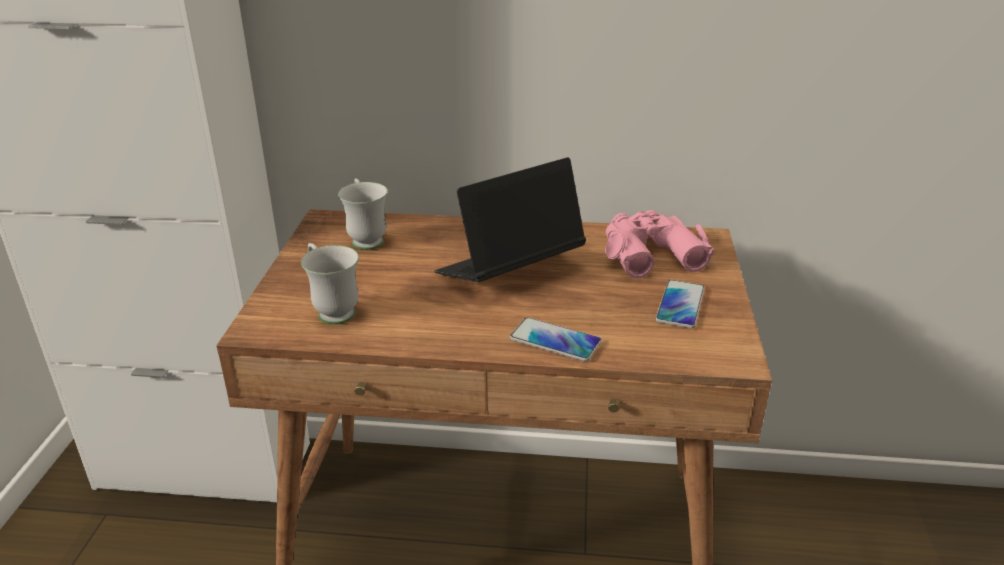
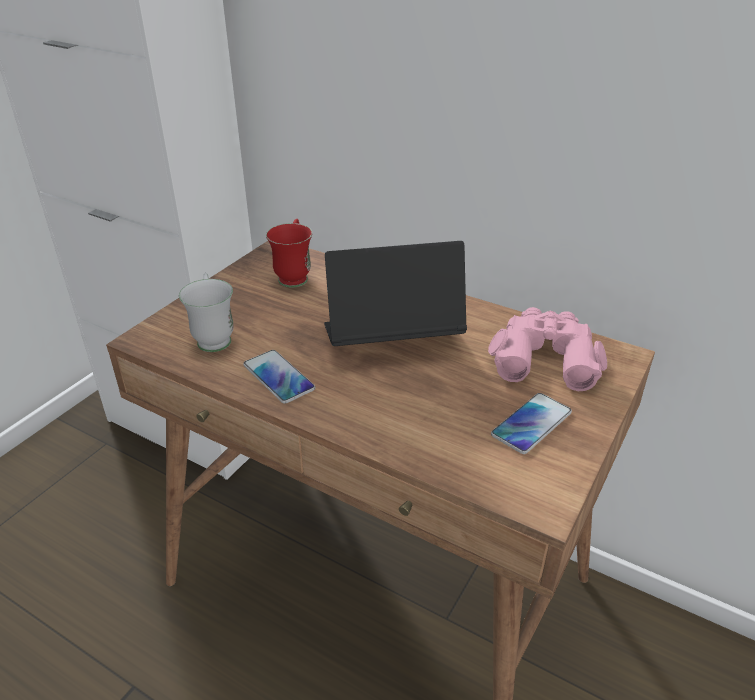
camera: 25 degrees right, 5 degrees up
(366, 238) = (294, 276): white mug -> red mug
(555, 341) = (376, 425): phone -> phone (278, 377)

